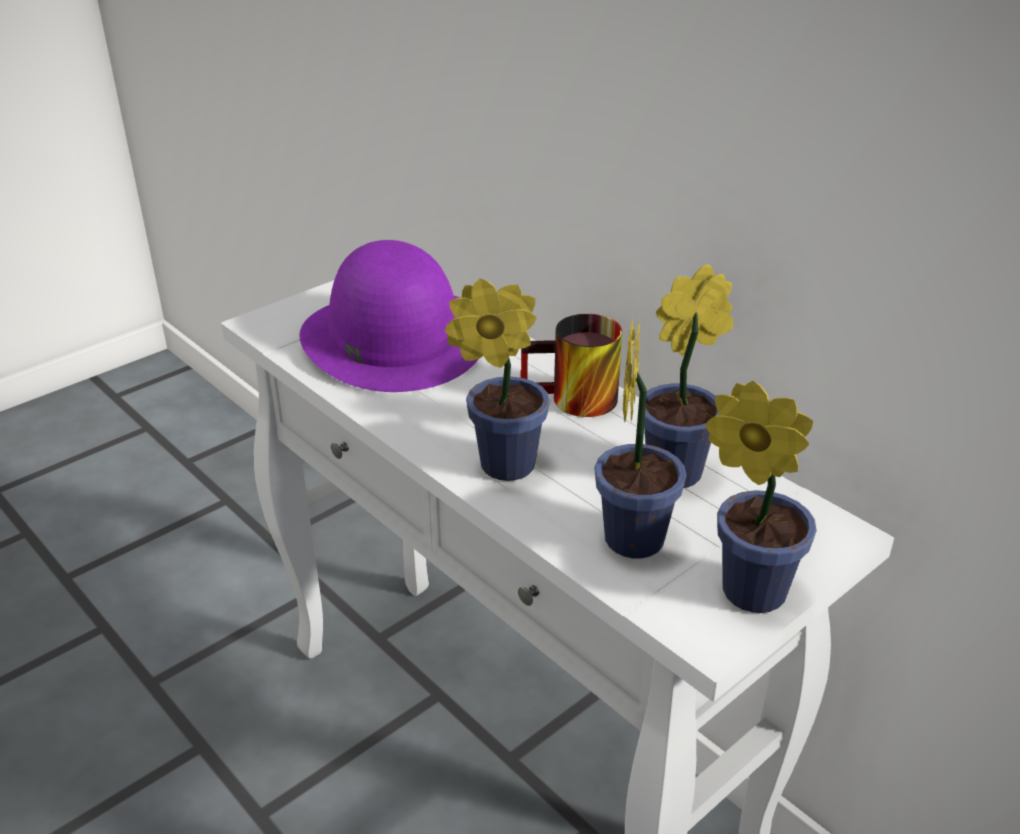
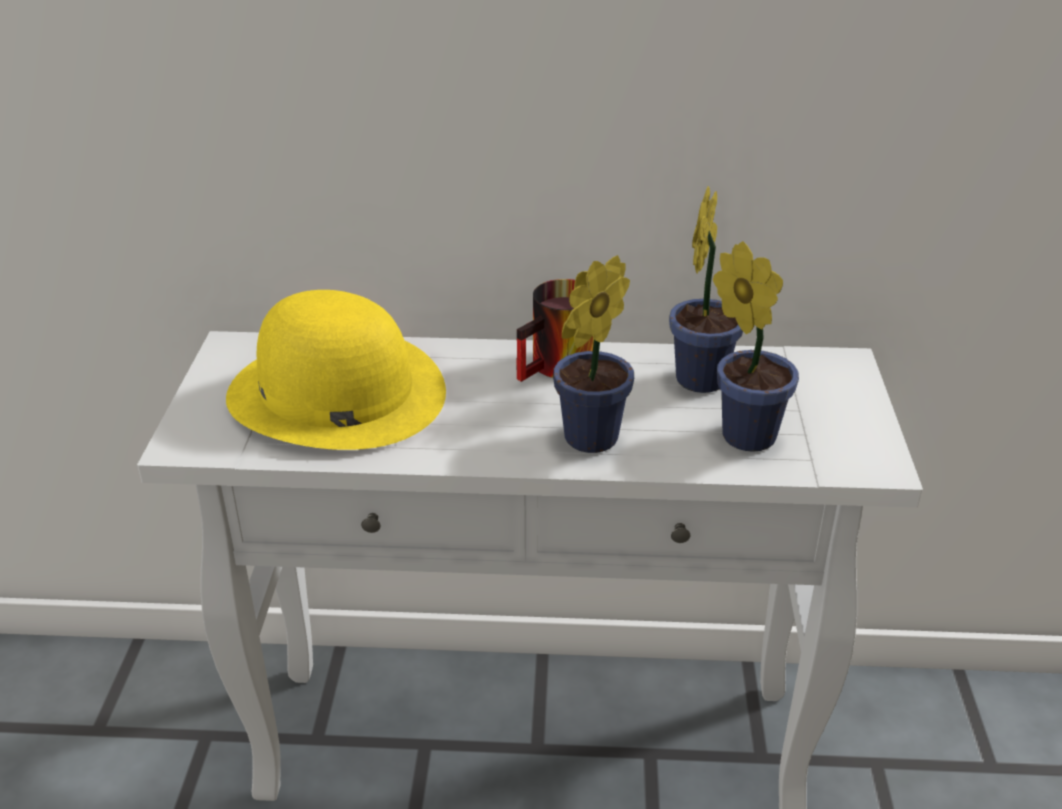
camera: 45 degrees left, 0 degrees up
(394, 337) = (335, 393): purple hat -> yellow hat
(745, 588) = (851, 425): potted plant -> none

